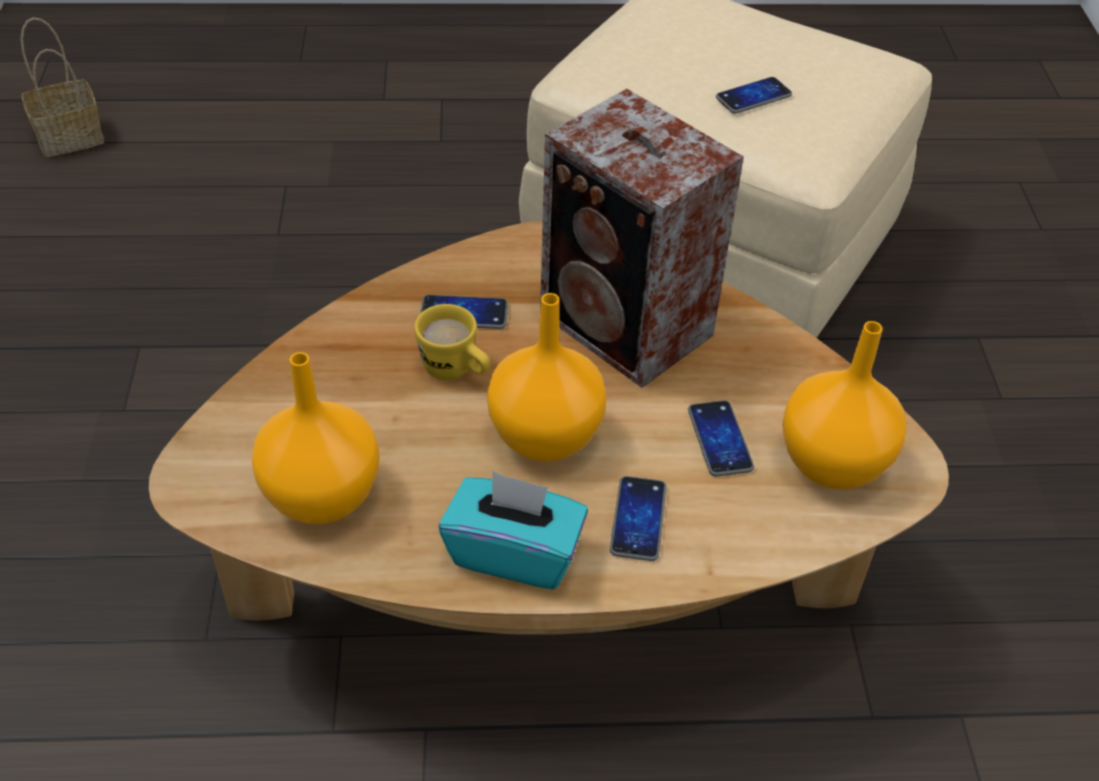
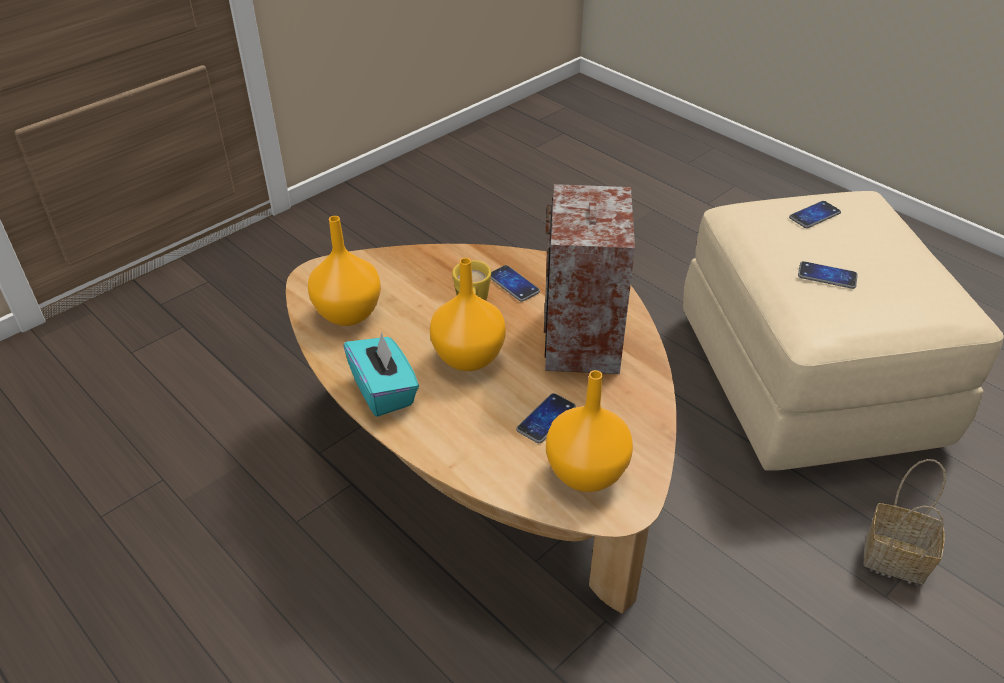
camera: 50 degrees right, 5 degrees down
(72, 136) = (534, 144): basket -> basket (897, 557)
(638, 519) = (454, 420): phone -> phone (814, 215)

